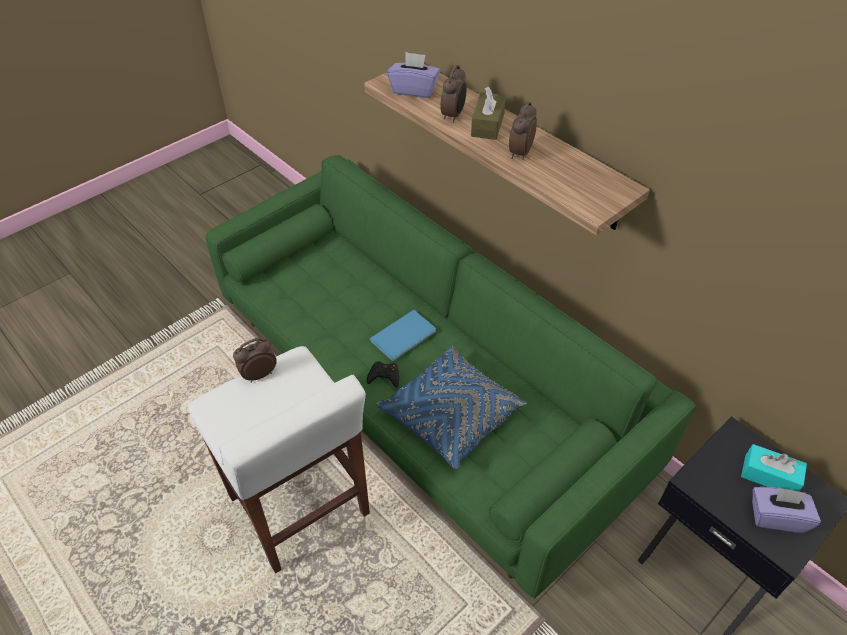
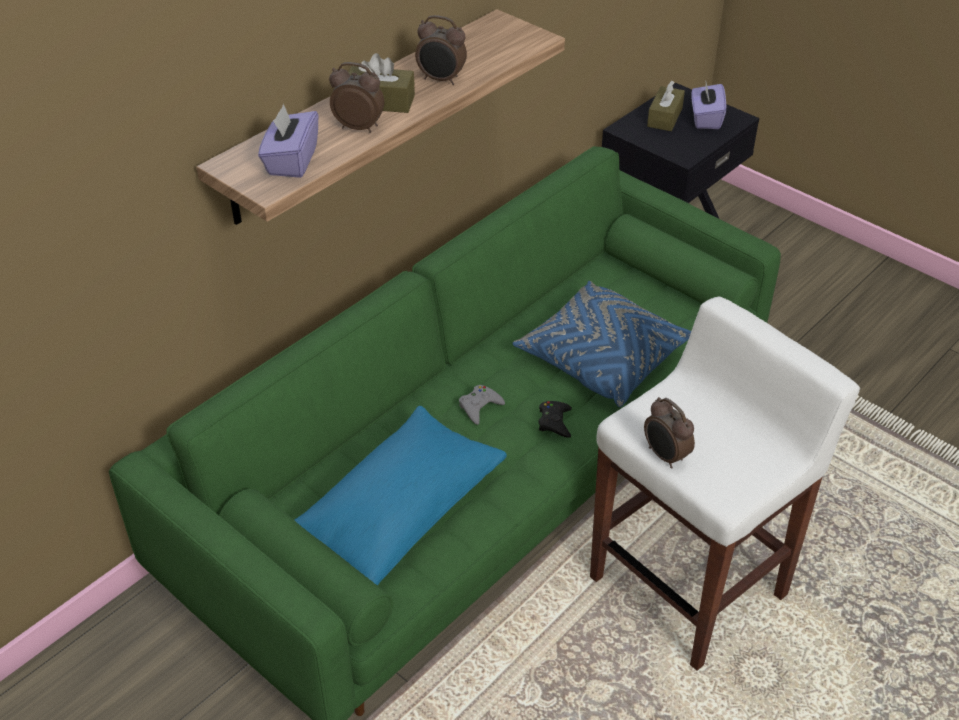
camera: 95 degrees left, 5 degrees down
(320, 292) = (397, 514): none -> blue pillow
(405, 336) = (479, 407): blue book -> grey game controller
(769, 476) = (664, 117): turquoise tissue box -> brown tissue box

